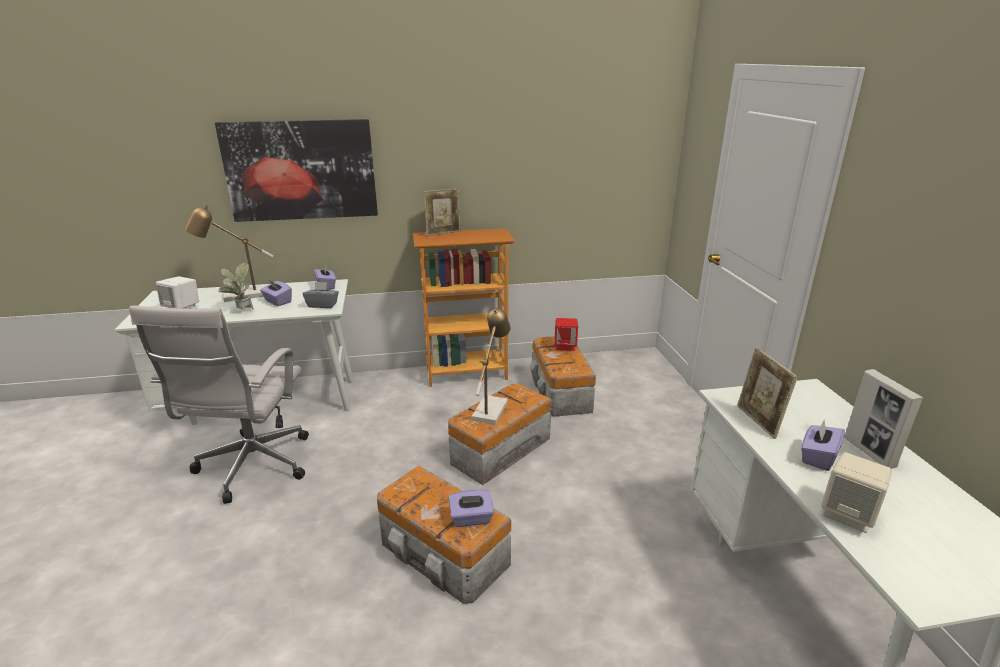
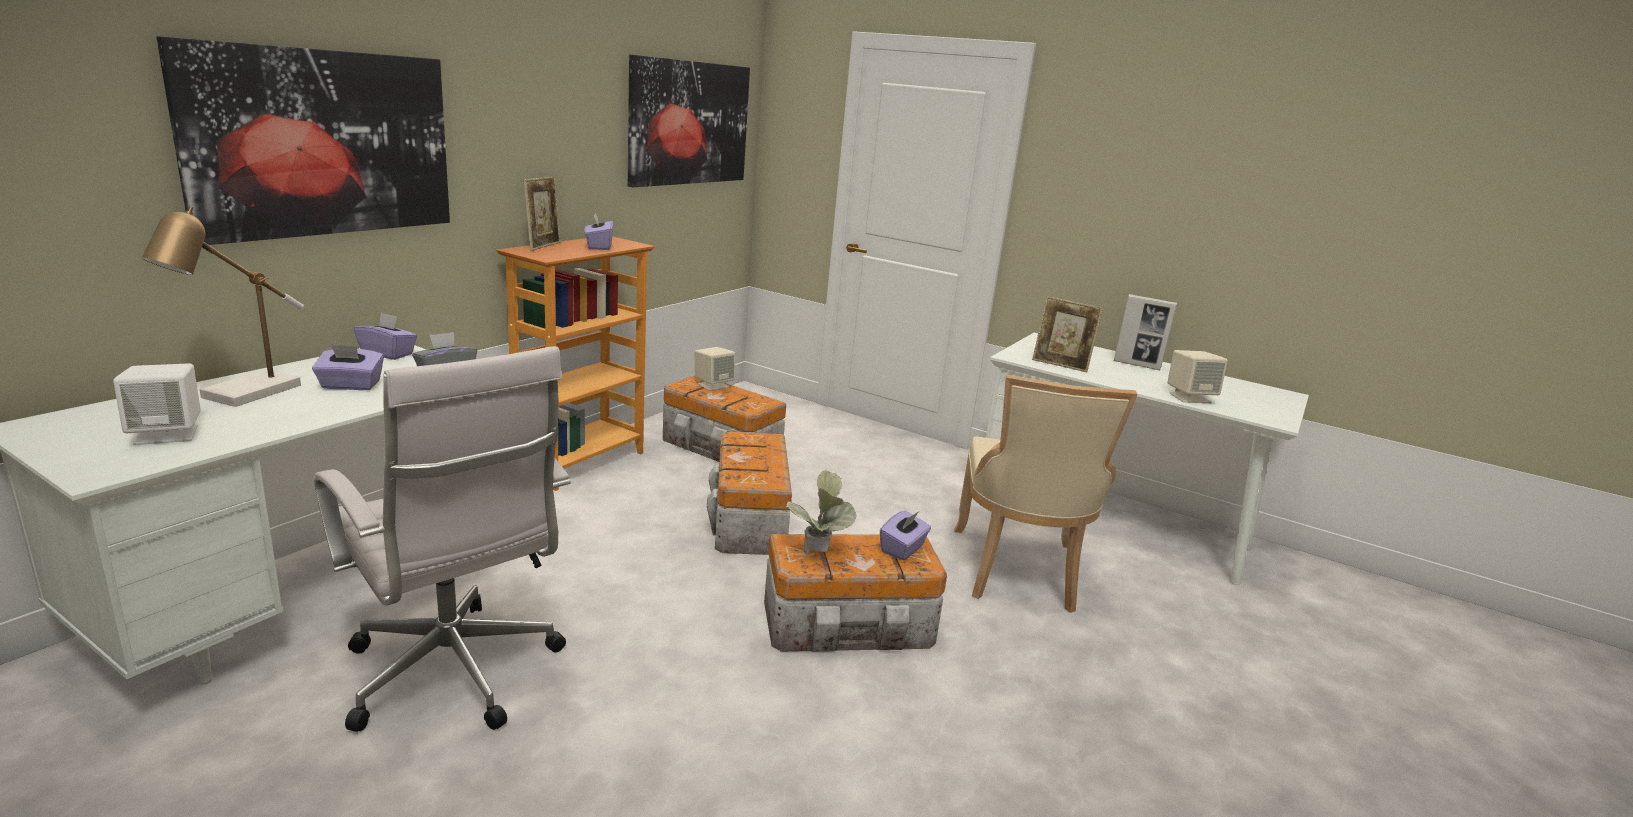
camera: 50 degrees left, 5 degrees down
(242, 311) = (315, 410): potted plant -> potted plant (817, 556)
(491, 407) = (746, 460): table lamp -> none
(565, 346) = (713, 385): red speaker -> beige speaker
(593, 147) = (689, 123): none -> picture
(626, 593) = (1017, 573): none -> beige chair
(817, 457) = (1123, 375): purple tissue box -> purple tissue box (598, 246)

